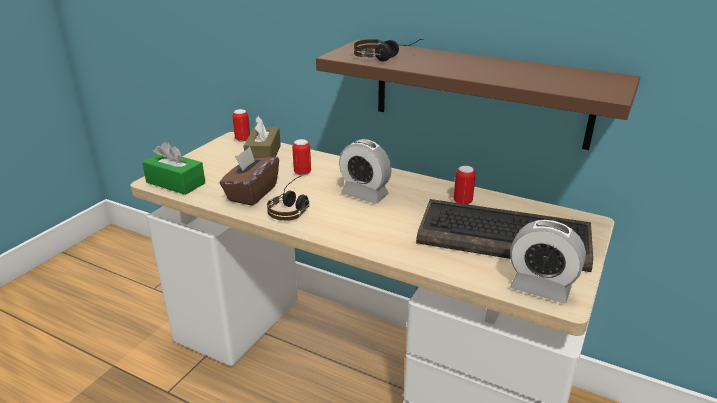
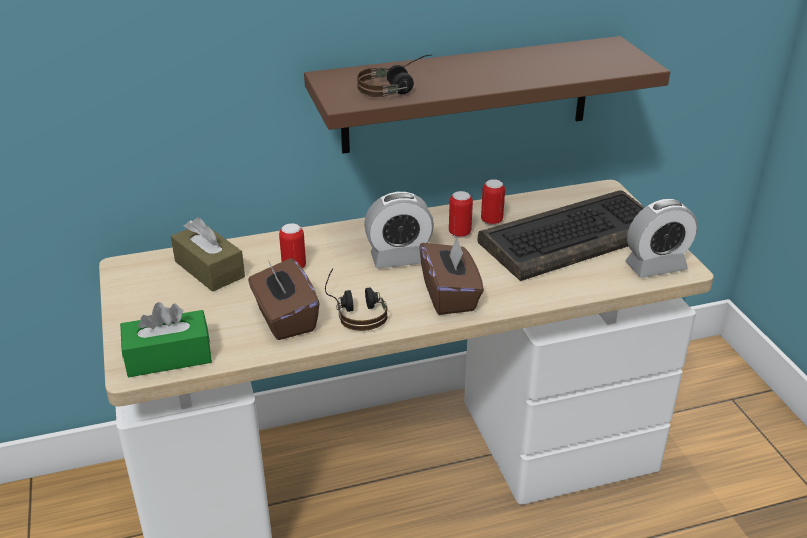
camera: 45 degrees left, 5 degrees up
(242, 139) = (141, 262): can -> can (459, 233)
(356, 228) = (450, 295): none -> brown tissue box

